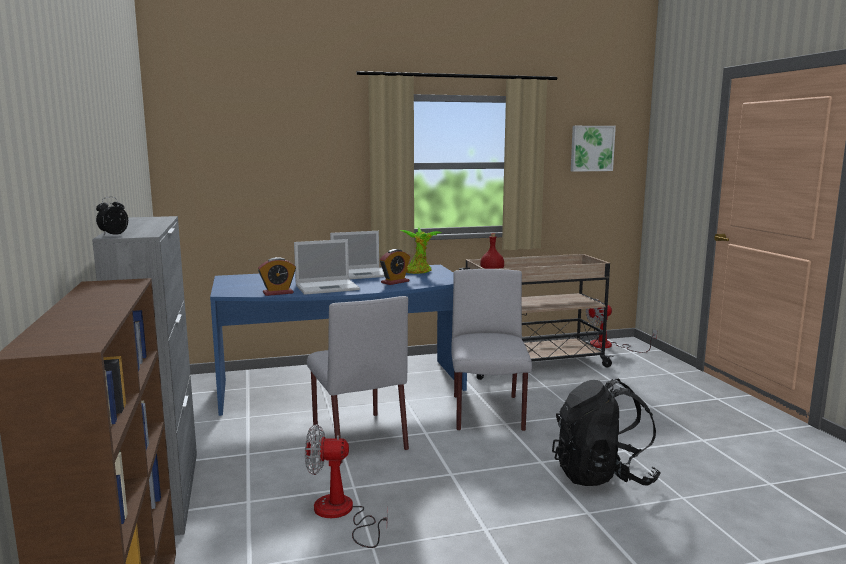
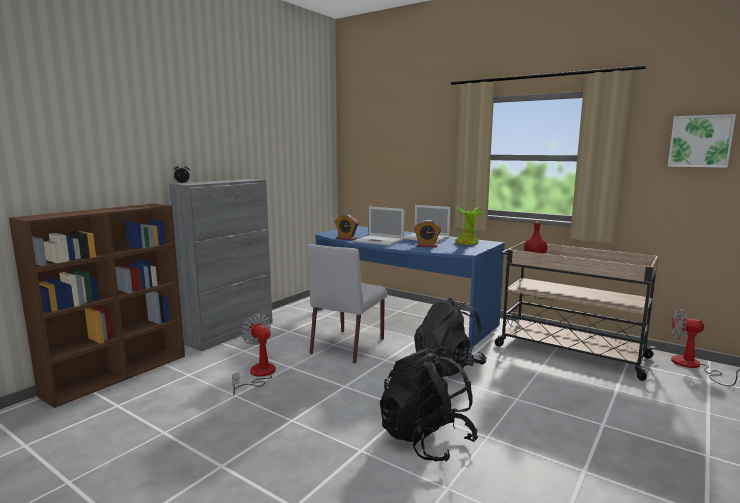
camera: 50 degrees right, 0 degrees up
(488, 414) = (448, 367): grey chair -> black backpack

